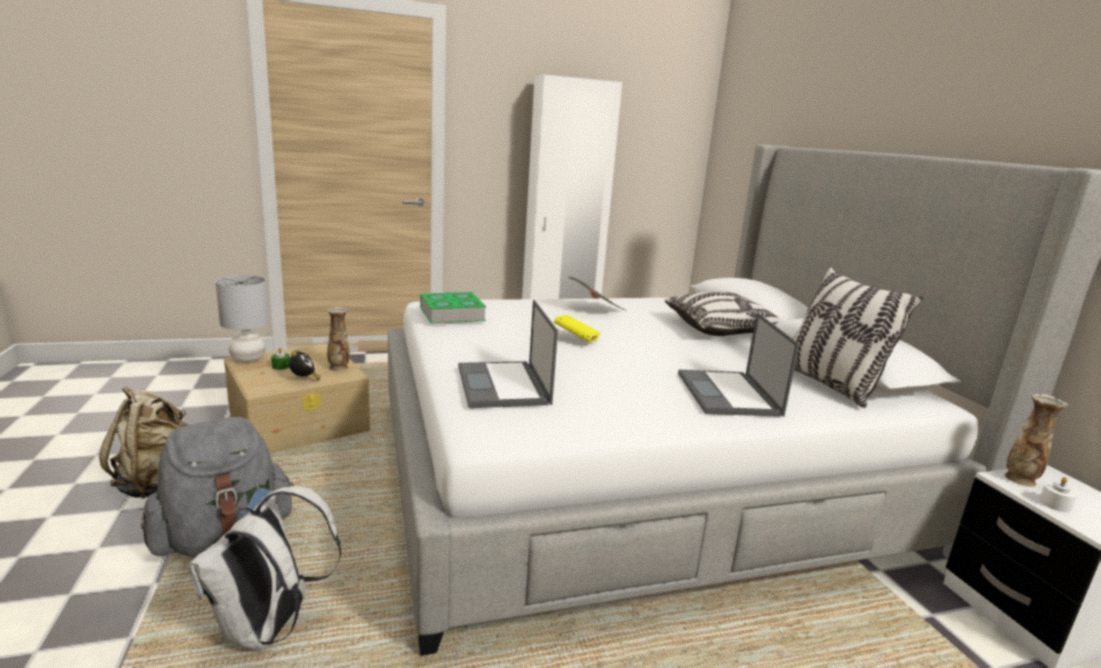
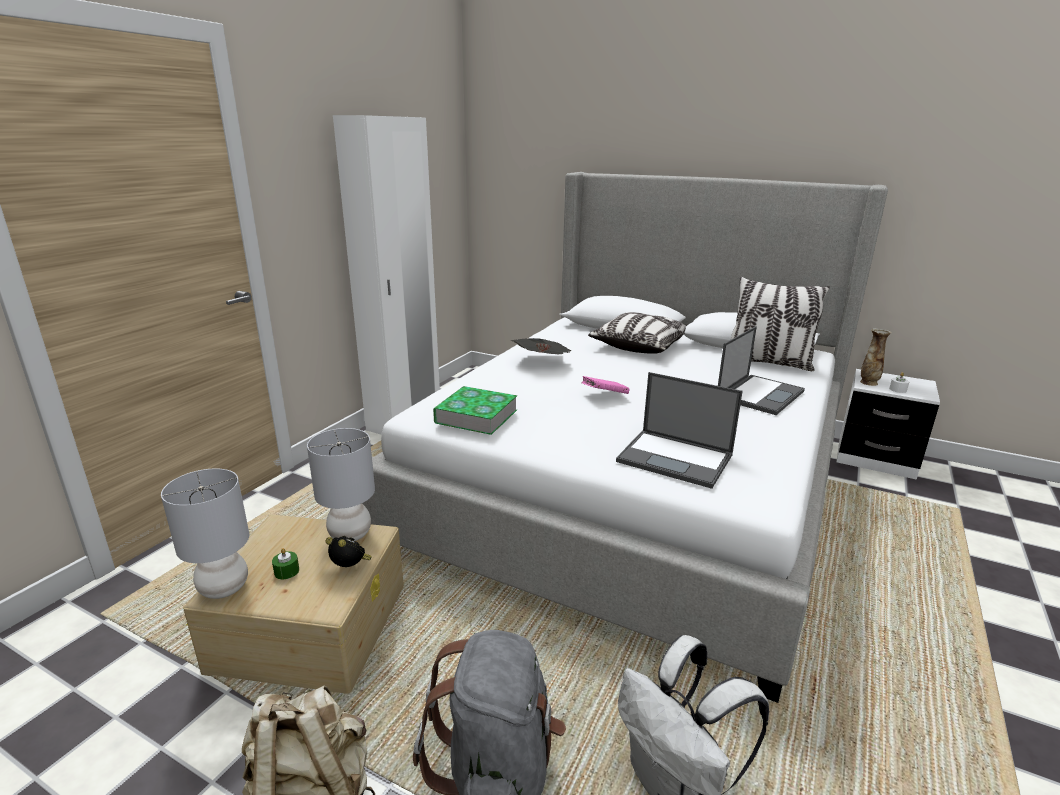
camera: 45 degrees left, 5 degrees up
(339, 367) = (350, 534): vase -> grey table lamp
(576, 339) = (604, 395): yellow book -> pink book
(728, 394) = (760, 394): laptop -> laptop turned 90 degrees counterclockwise

